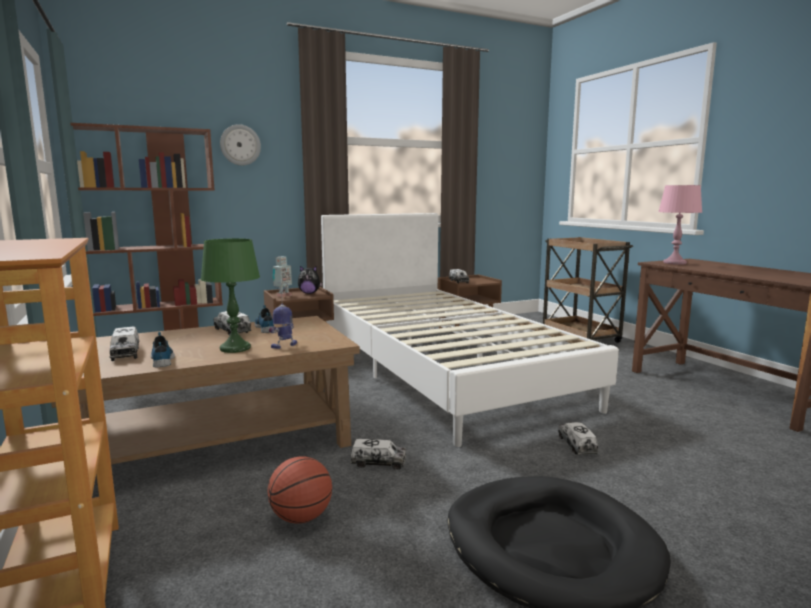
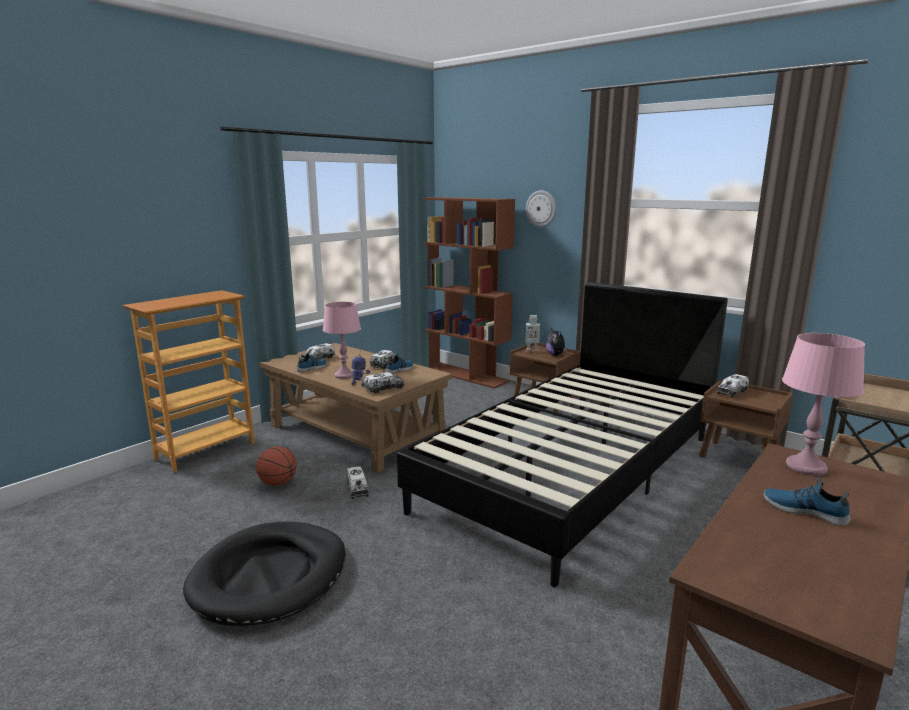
camera: 65 degrees right, 5 degrees up
(235, 348) = (344, 375): green table lamp -> pink table lamp
(440, 370) = (573, 471): white bed -> black bed
(576, 445) = (449, 573): toy truck -> toy truck (384, 389)
(731, 269) = (804, 510): none -> shoe

